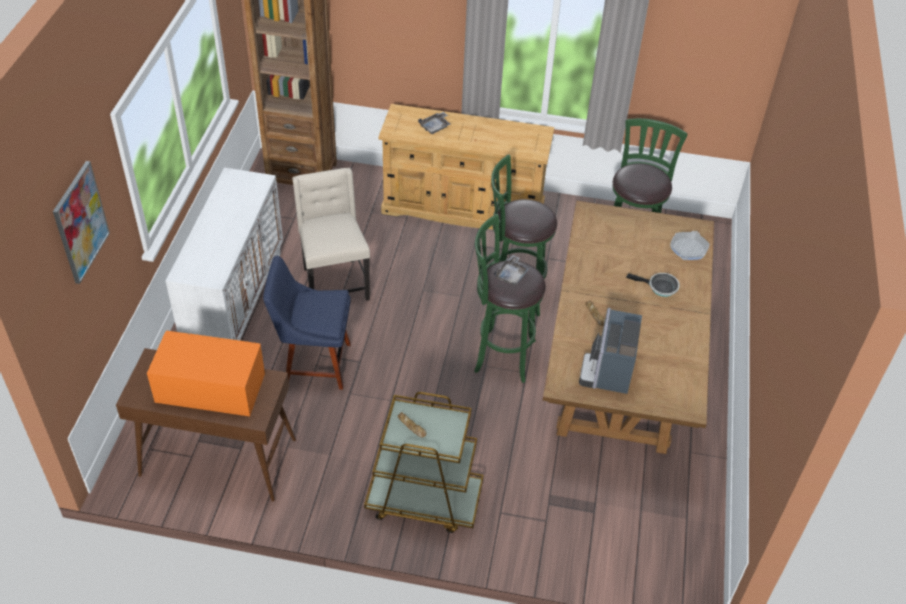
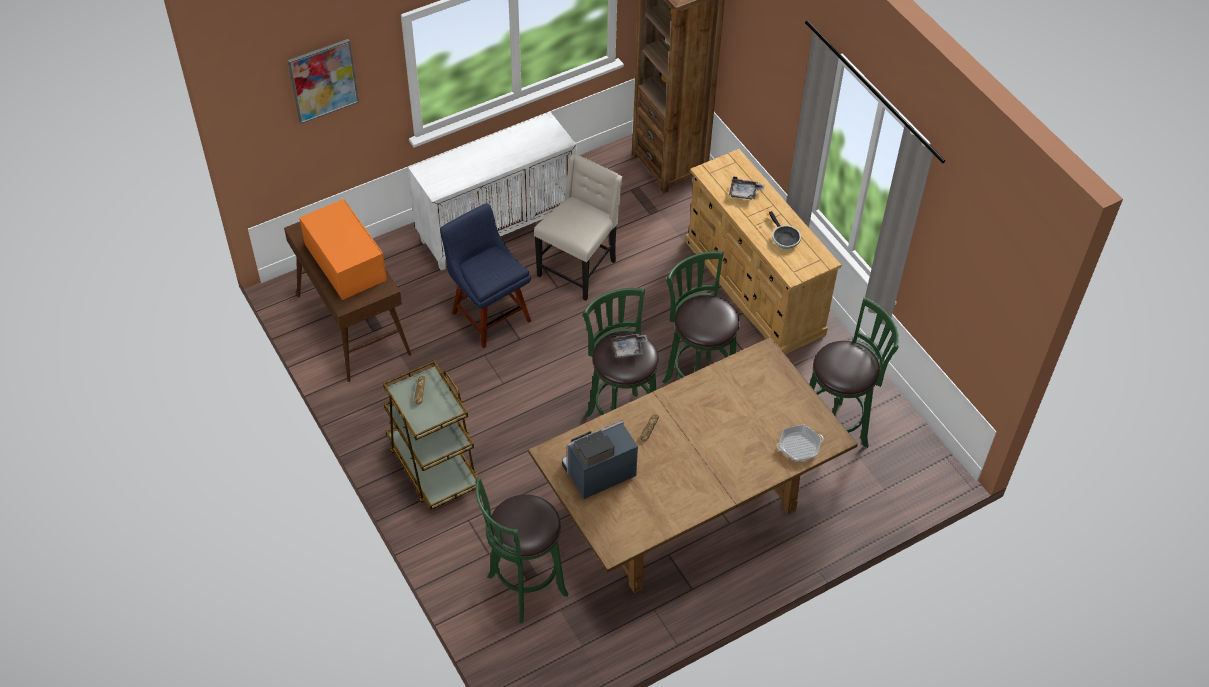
camera: 50 degrees right, 5 degrees up
(600, 520) = (523, 588): none -> green stool
(660, 287) = (729, 453): frying pan -> frying pan (784, 238)

